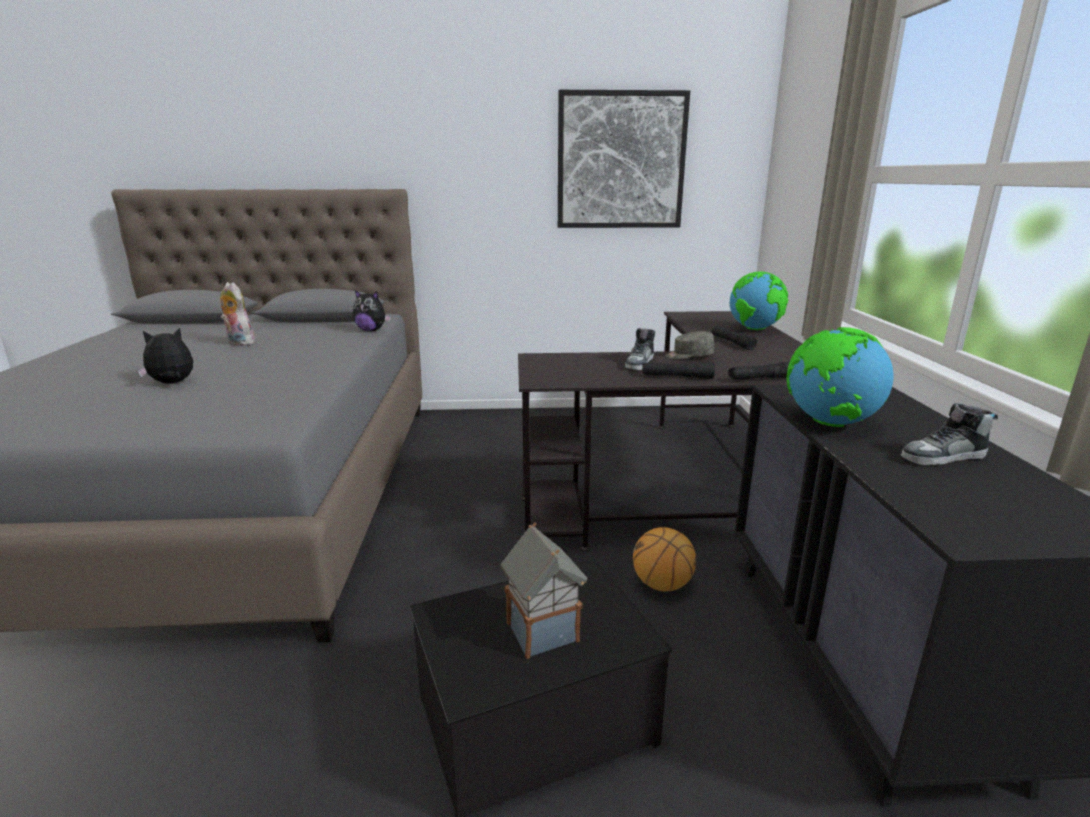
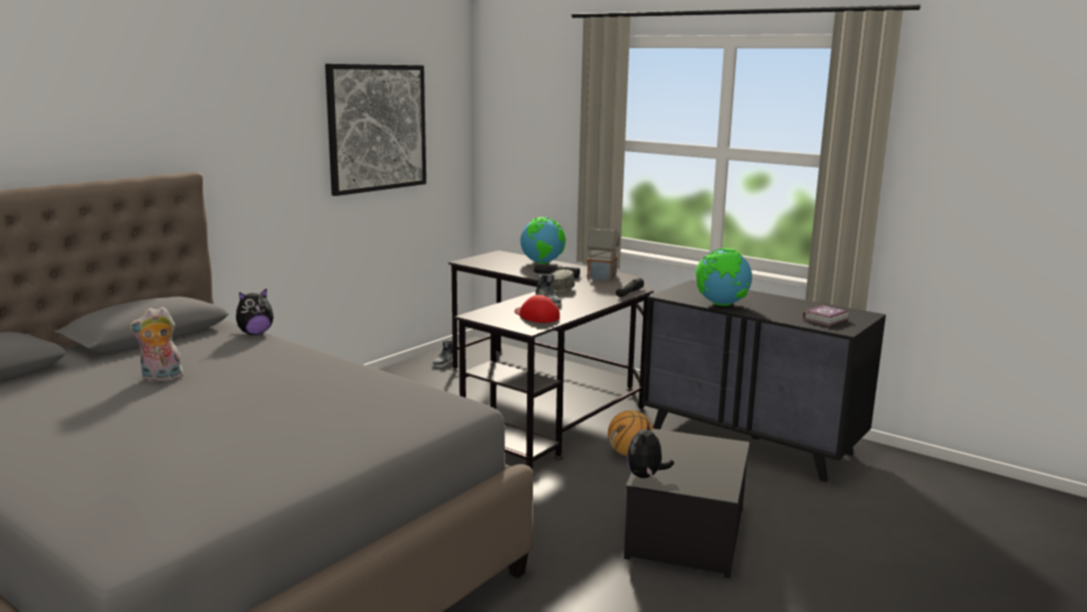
camera: 50 degrees left, 5 degrees down
(172, 383) = (253, 419): plush toy -> plush toy (646, 476)
(543, 633) = (700, 462): toy house -> toy house (602, 277)
(584, 372) = (536, 316): none -> red cap
(677, 377) = (590, 304): black flashlight -> none
(943, 457) = (782, 306): shoe -> shoe (445, 362)
(978, 508) = (826, 319): none -> book

